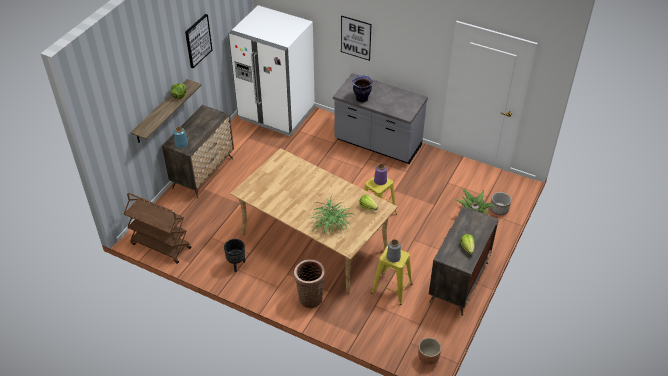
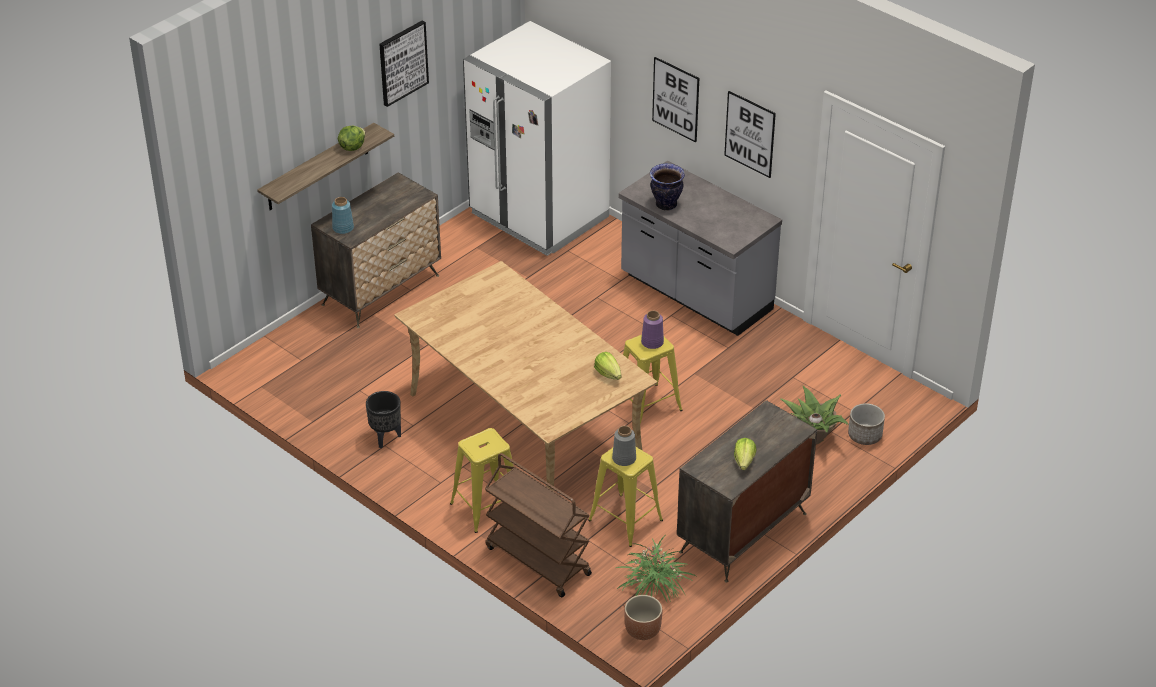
camera: 15 degrees right, 5 degrees down
(160, 246) = (274, 388): brown cart -> brown cart (537, 560)
(310, 297) = (486, 507): basket -> yellow stool
(331, 224) = (538, 387): potted plant -> potted plant (654, 584)
(405, 52) = (750, 134): none -> picture

